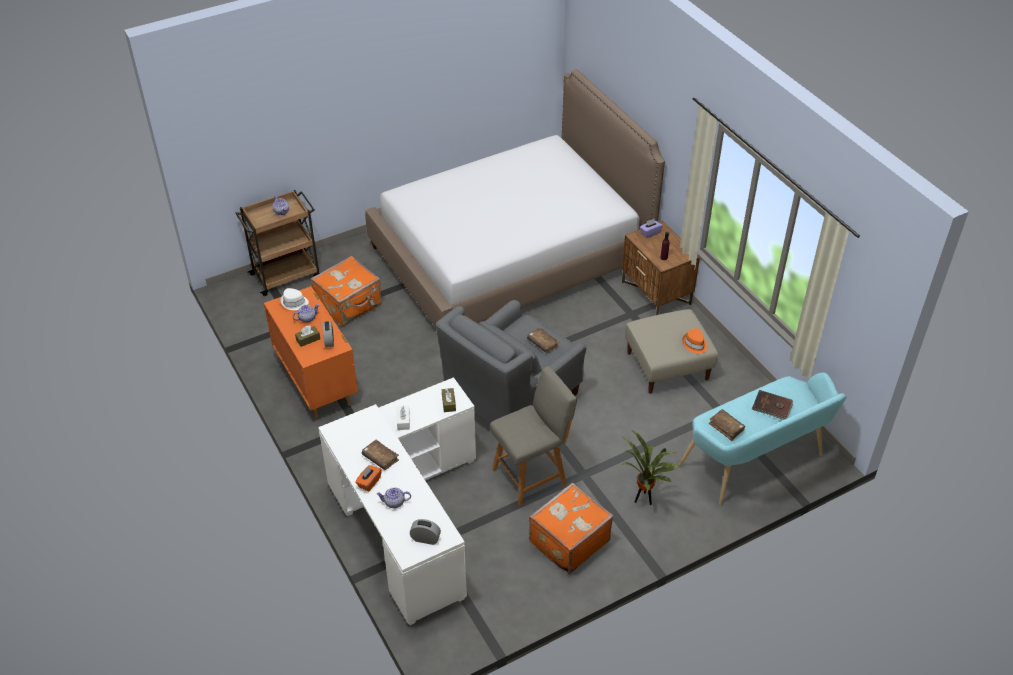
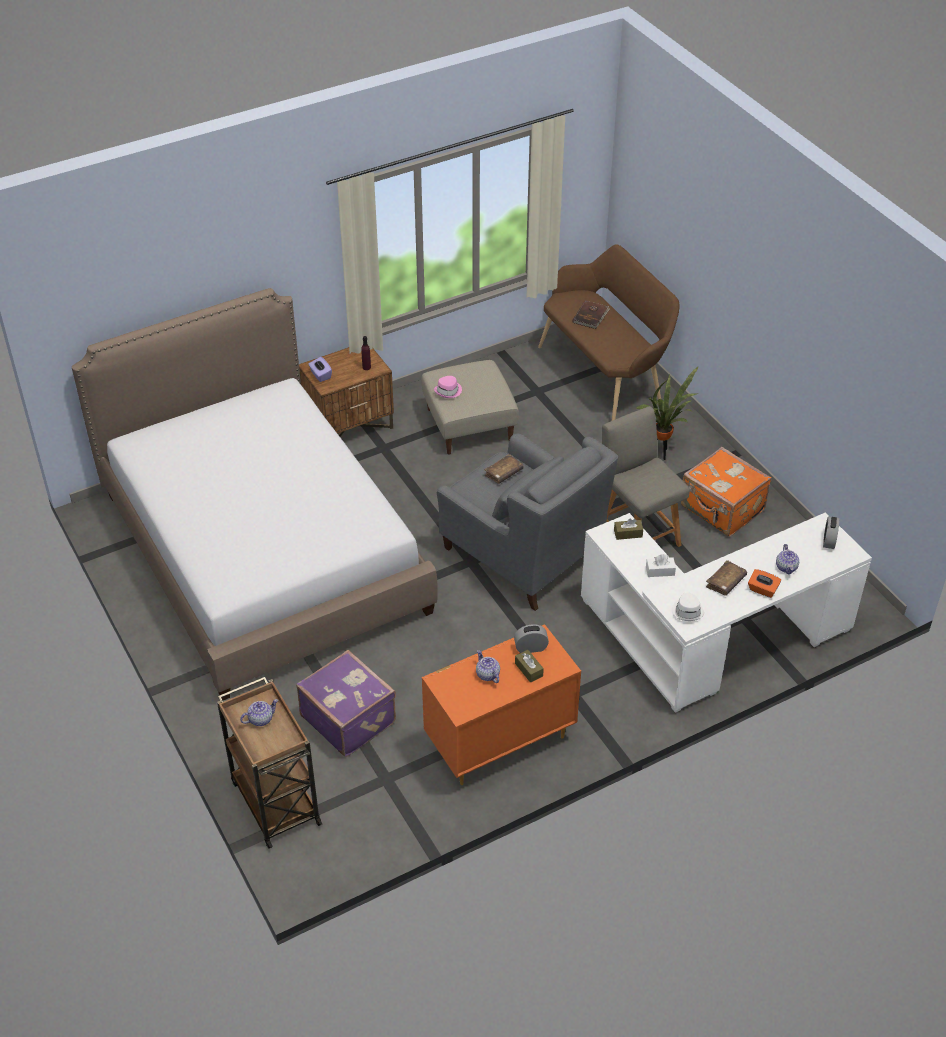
camera: 90 degrees left, 0 degrees up
(294, 302) = (456, 691): white hat -> white hat (687, 611)
(349, 305) = (349, 718): orange suitcase -> purple suitcase
(664, 322) = (448, 391): none -> pink hat
(694, 344) = (483, 371): orange hat -> none
(726, 427) = (621, 347): brown book -> none
(756, 464) = (605, 374): turquoise bench -> brown bench

